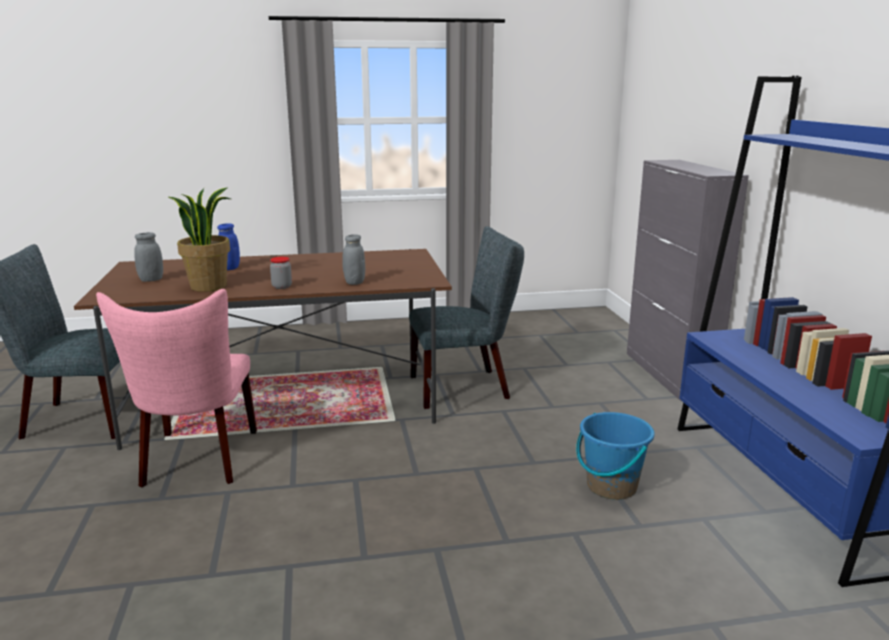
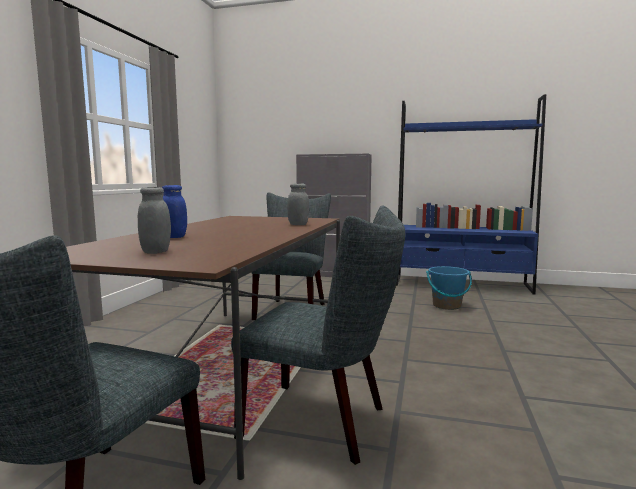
camera: 65 degrees left, 10 degrees down
(197, 461) = (323, 422): pink chair -> grey chair
(209, 286) = (235, 242): potted plant -> none
(282, 287) = (279, 232): jar -> none

